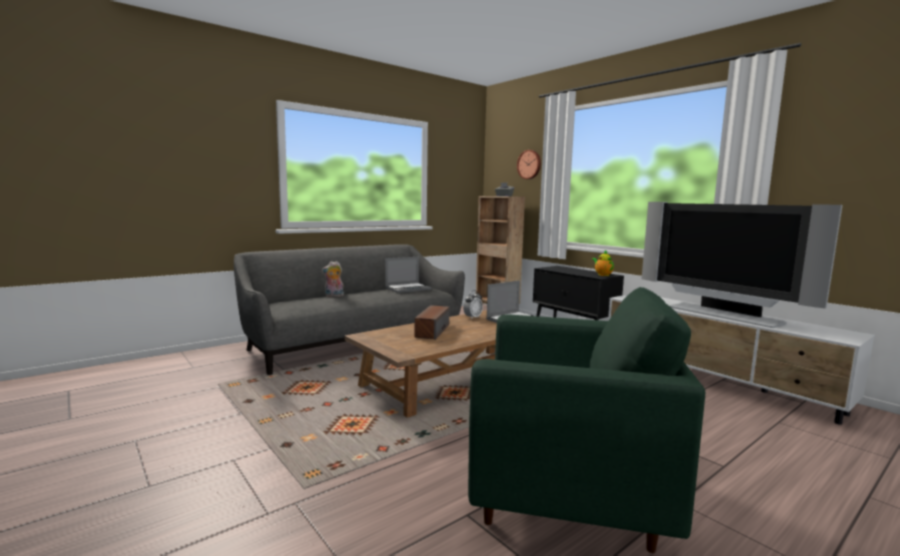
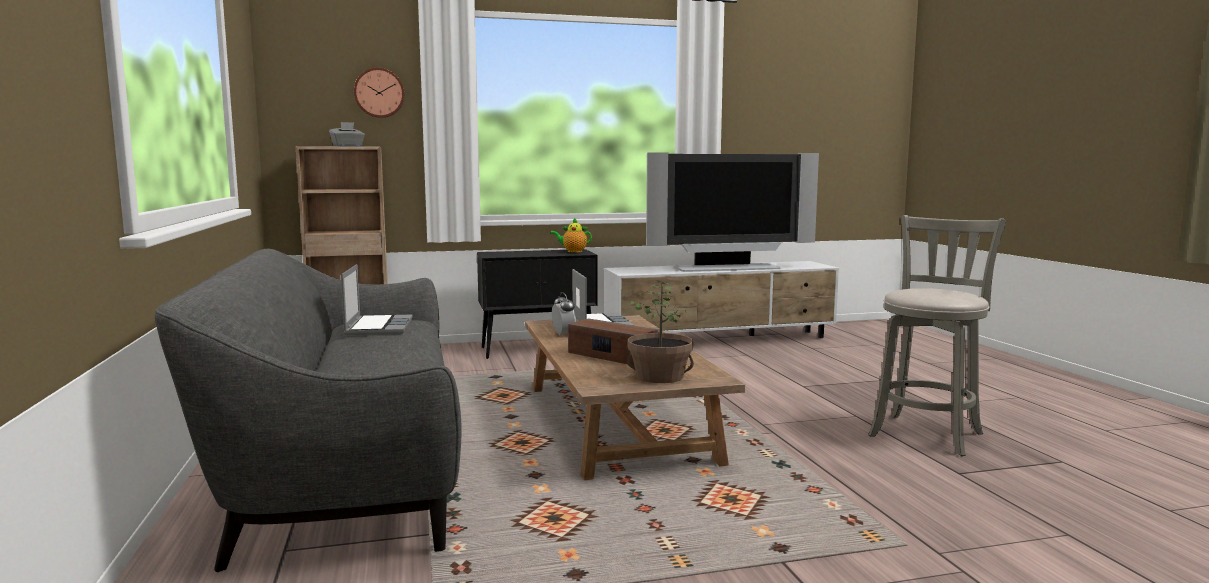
camera: 65 degrees left, 0 degrees up
(334, 296) = (347, 366): plush toy -> none
(396, 343) = (660, 376): none -> potted plant
(568, 496) = (927, 433): green armchair -> grey stool

